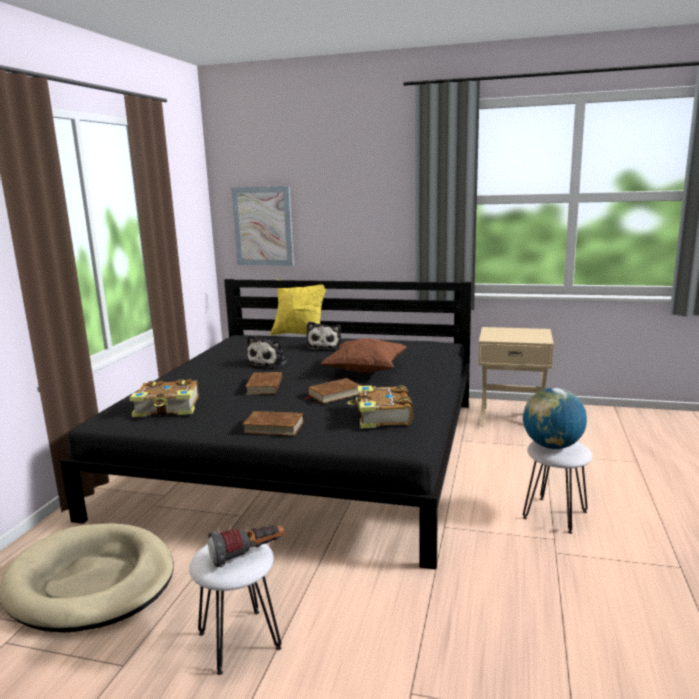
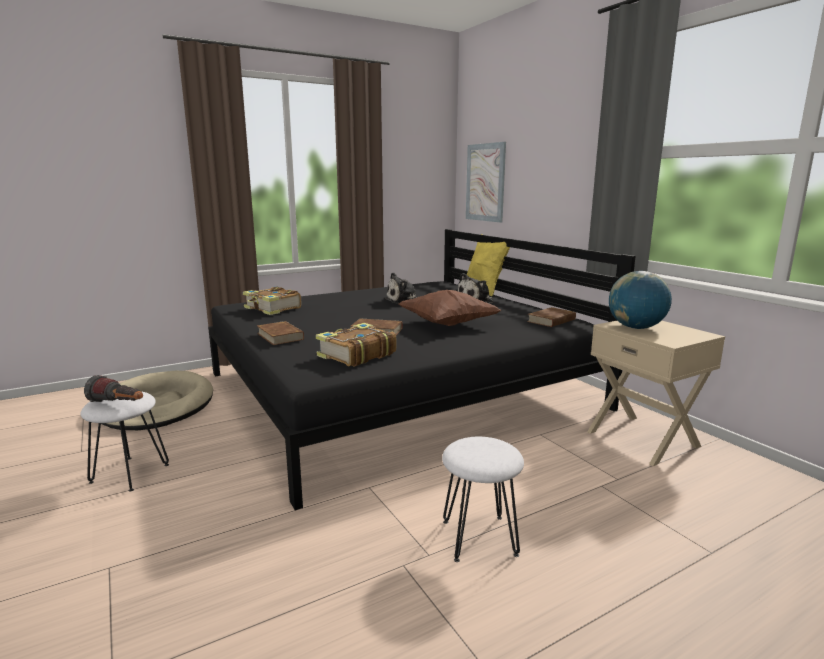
camera: 45 degrees right, 0 degrees up
(265, 386) = (354, 313): brown book -> brown book (551, 320)
(552, 446) = (475, 447): globe -> globe (635, 327)

